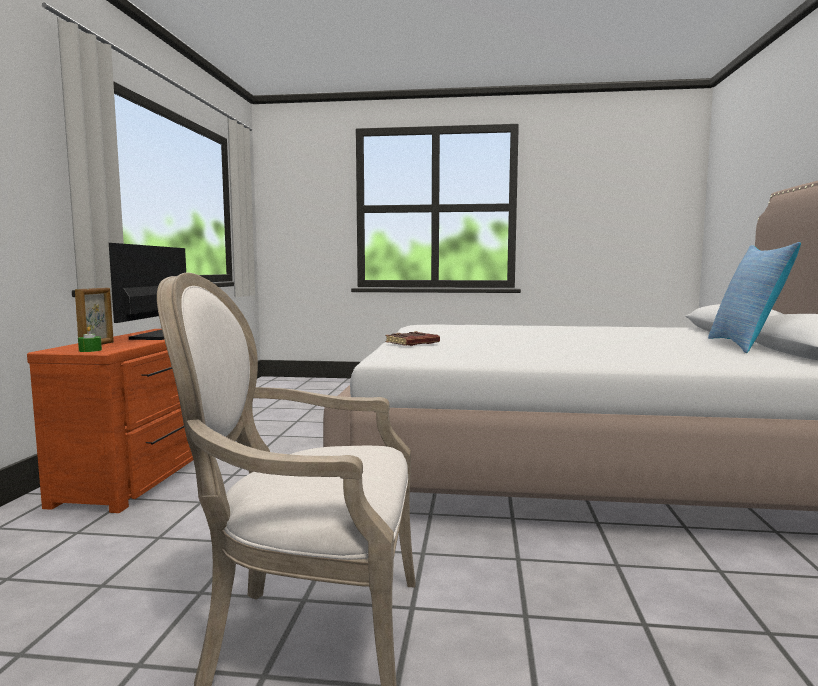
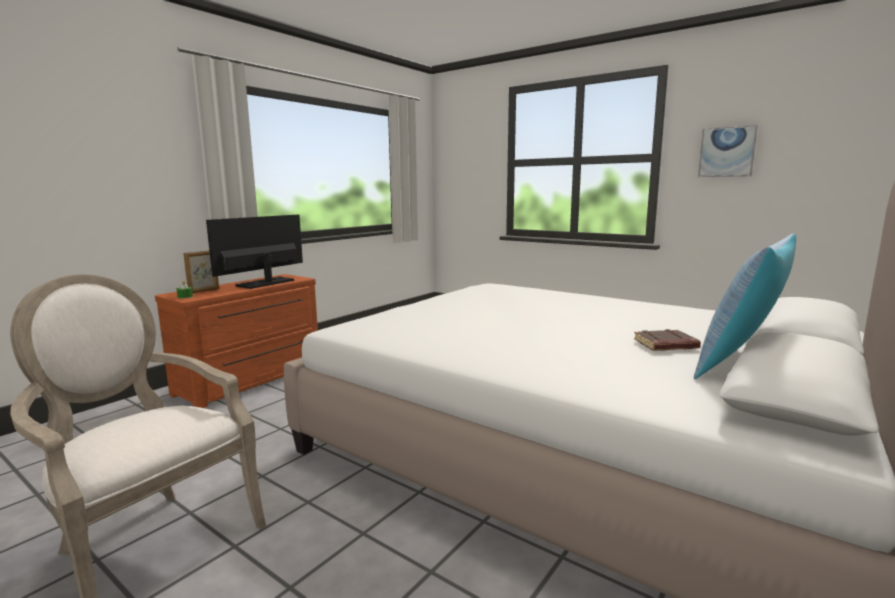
camera: 30 degrees right, 5 degrees up
(412, 343) = (401, 312): brown book -> brown book (665, 345)
(573, 204) = (727, 152): none -> picture

